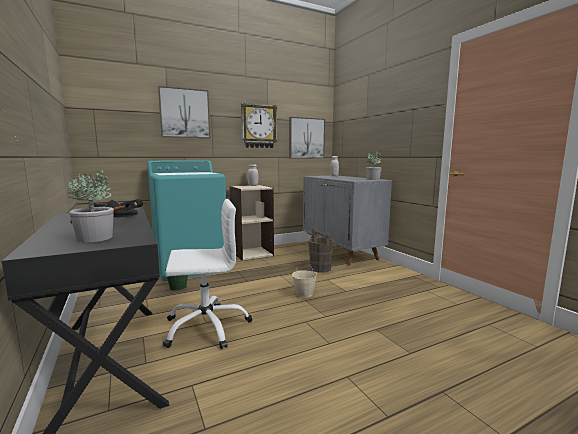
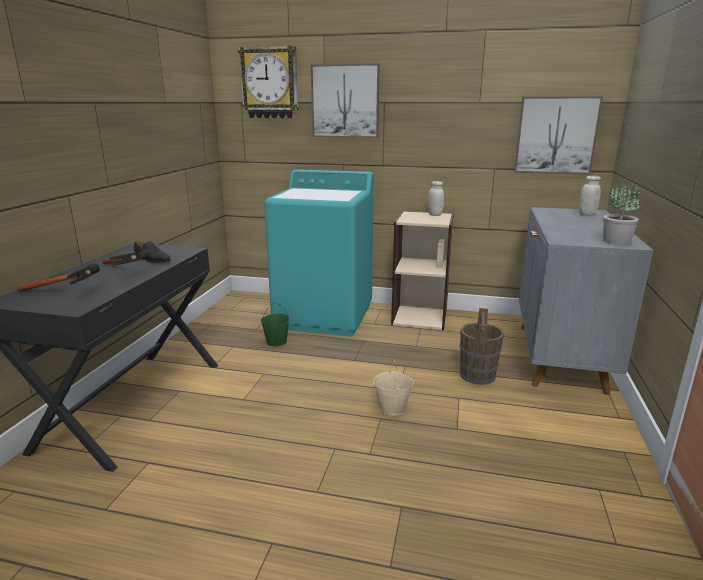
camera: 40 degrees right, 10 degrees up
(95, 238) = (67, 293): potted plant -> hammer
(206, 326) = (237, 404): white office chair -> none
(258, 126) = (460, 116): wall clock -> wall clock (270, 83)

